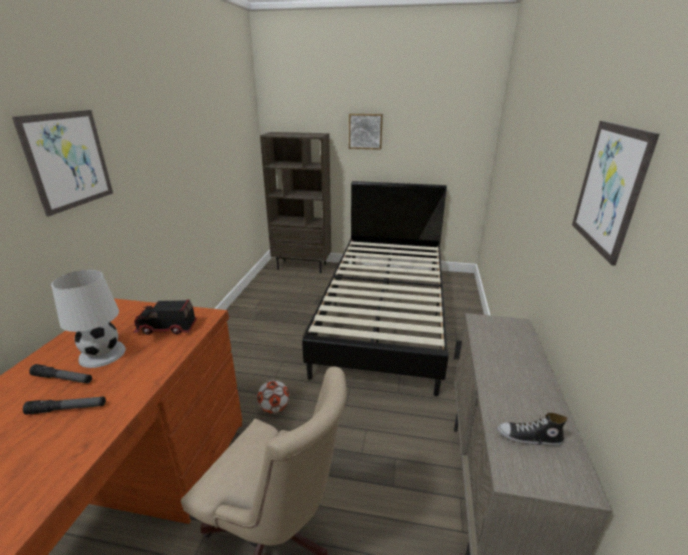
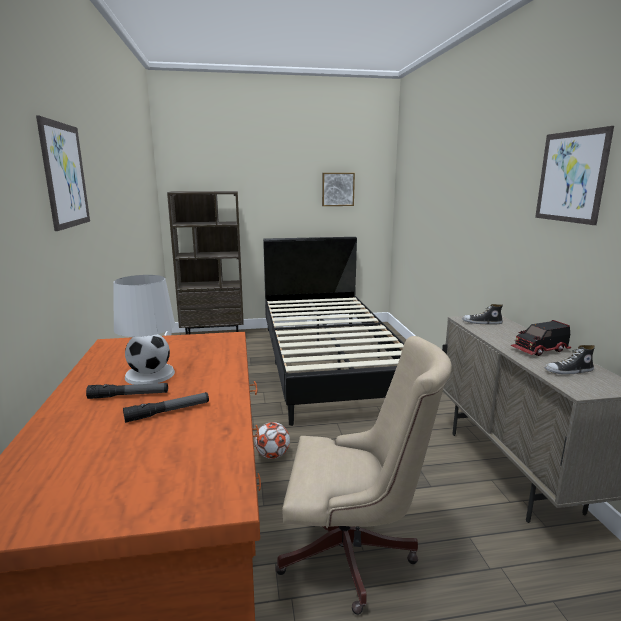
camera: 20 degrees left, 10 degrees down
(166, 328) = (197, 349): toy truck -> toy truck (540, 350)
(365, 131) = (274, 188): picture -> picture (337, 189)
(495, 330) = (481, 323): none -> shoe

